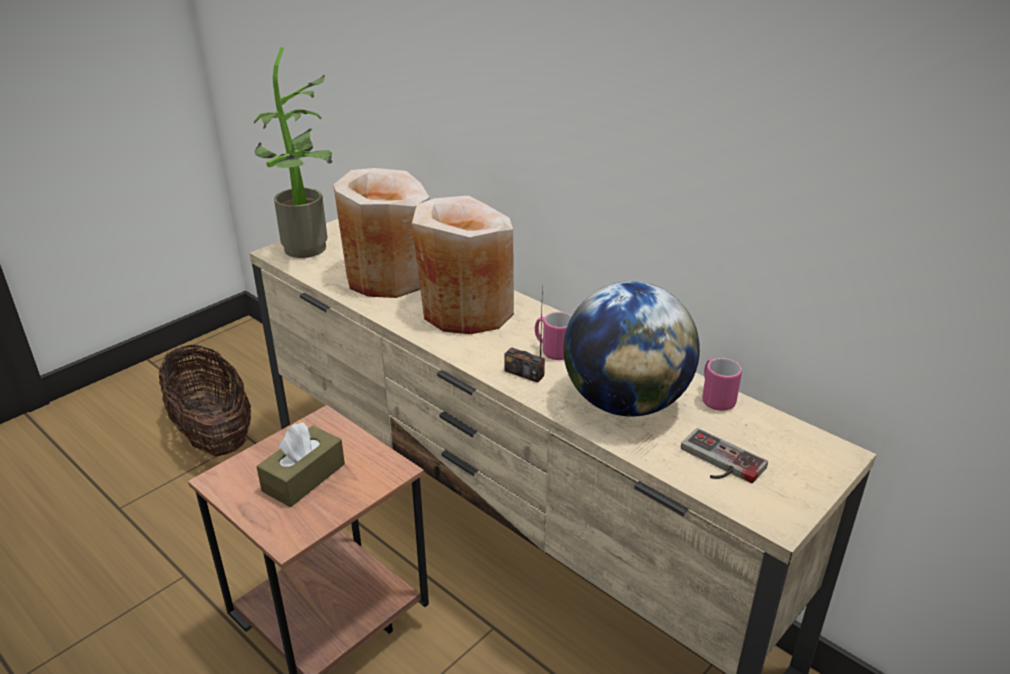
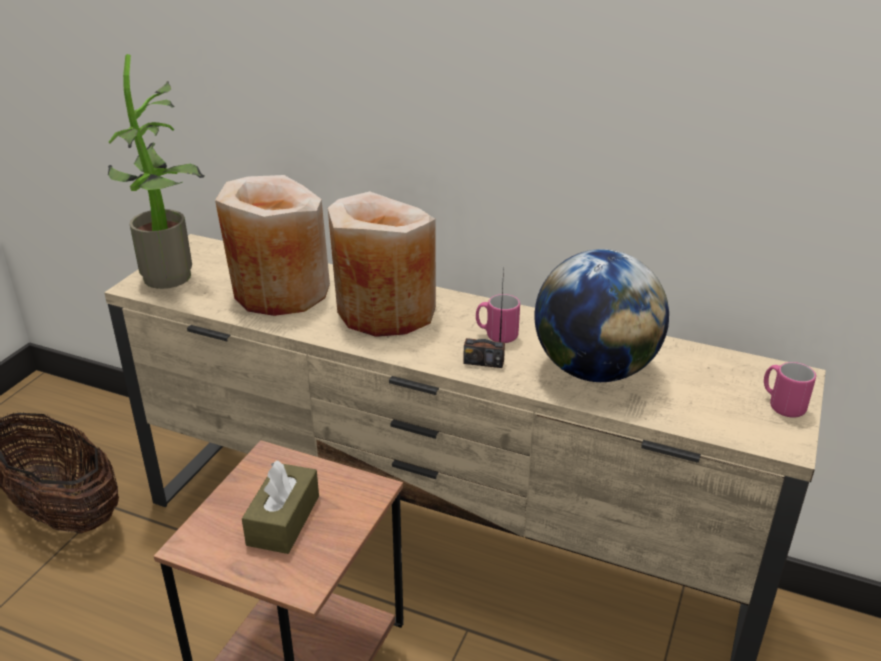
camera: 20 degrees left, 0 degrees up
(715, 398) = (668, 349): pink mug -> pink mug (781, 405)
(718, 462) = (707, 406): game controller -> none

